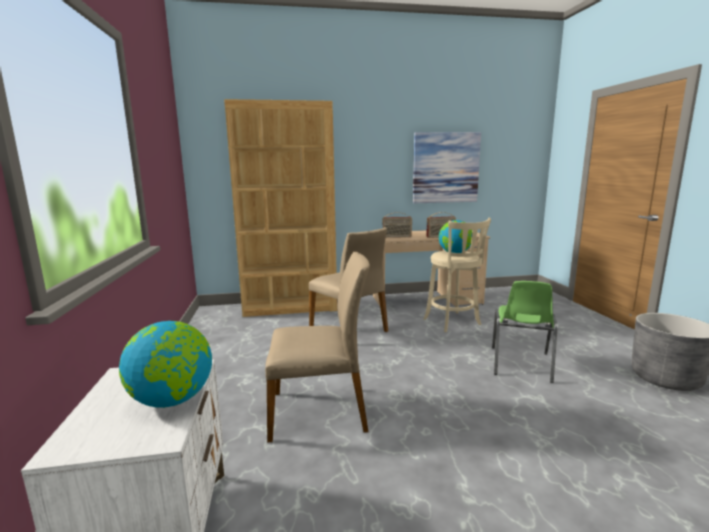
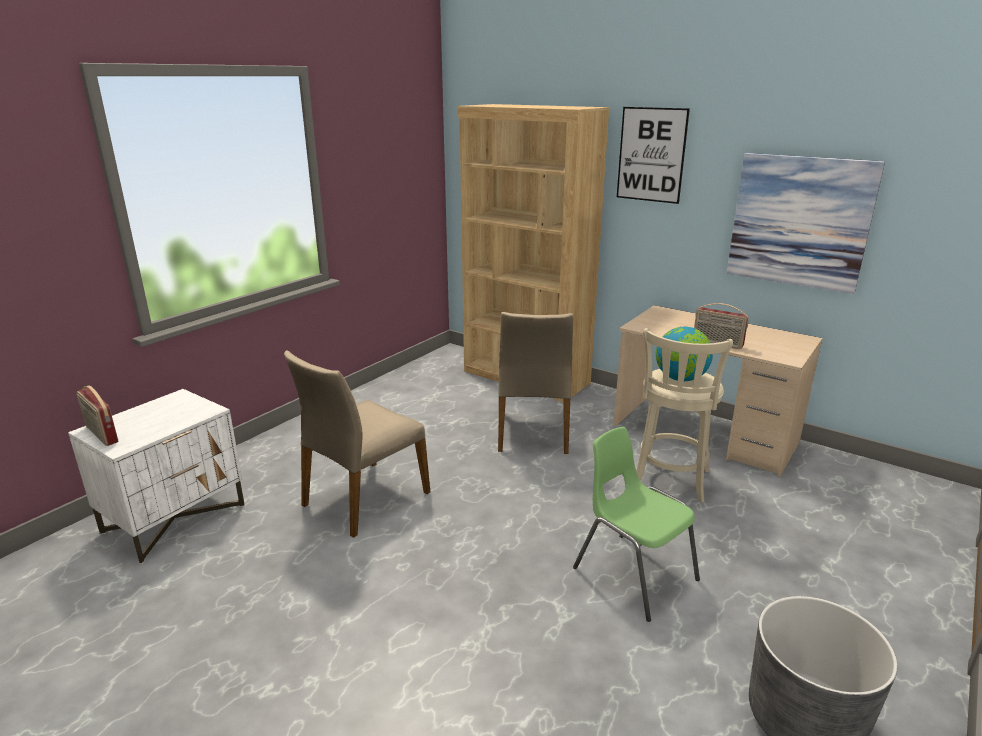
camera: 45 degrees right, 10 degrees up
(172, 400) = (161, 427): globe -> none
(319, 411) = (364, 498): beige chair -> beige chair turned 90 degrees clockwise
(358, 137) = (651, 155): none -> picture
(397, 237) = (656, 324): radio -> radio (101, 435)
(520, 364) = (633, 573): green chair -> green chair turned 75 degrees clockwise

